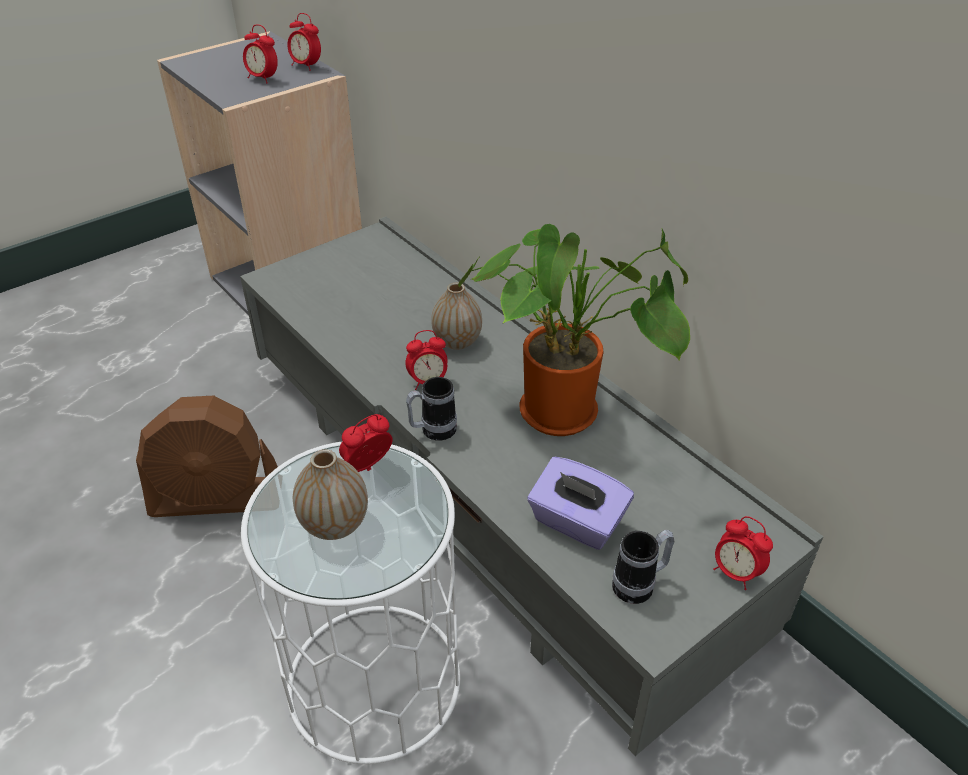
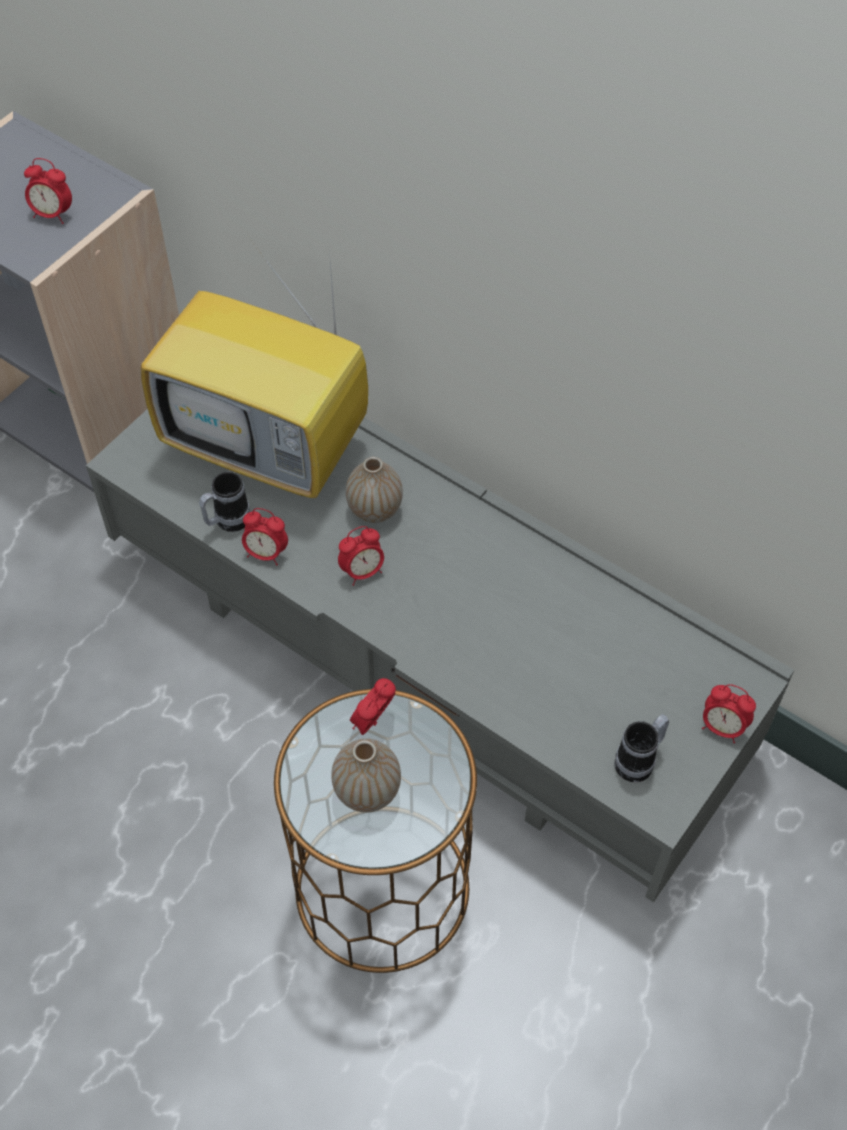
camera: 15 degrees left, 15 degrees up
(217, 498) = (133, 726): brown fan -> none
(306, 66) = (96, 178): alarm clock -> alarm clock (266, 553)
(374, 681) = (382, 888): white side table -> brown side table
(389, 288) = (270, 447): none -> television
(432, 431) = (389, 634): mug -> mug (227, 522)
(568, 413) = (520, 579): potted plant -> none
(576, 523) = (565, 708): purple tissue box -> none

